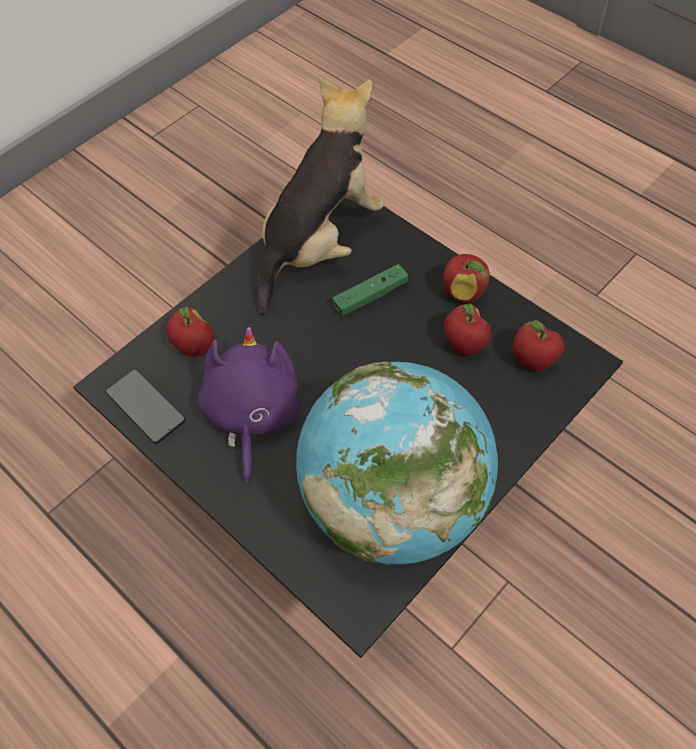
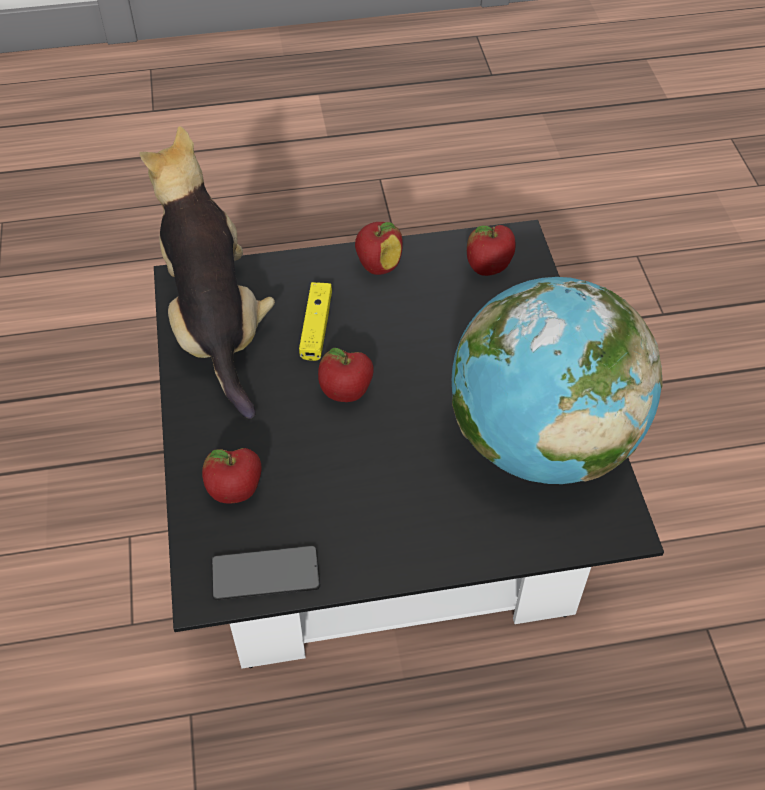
camera: 55 degrees left, 5 degrees down
(252, 415) = (359, 490): purple plush toy -> none
(370, 296) = (316, 327): green game controller -> yellow game controller
(464, 345) = (431, 299): apple -> apple (345, 394)

